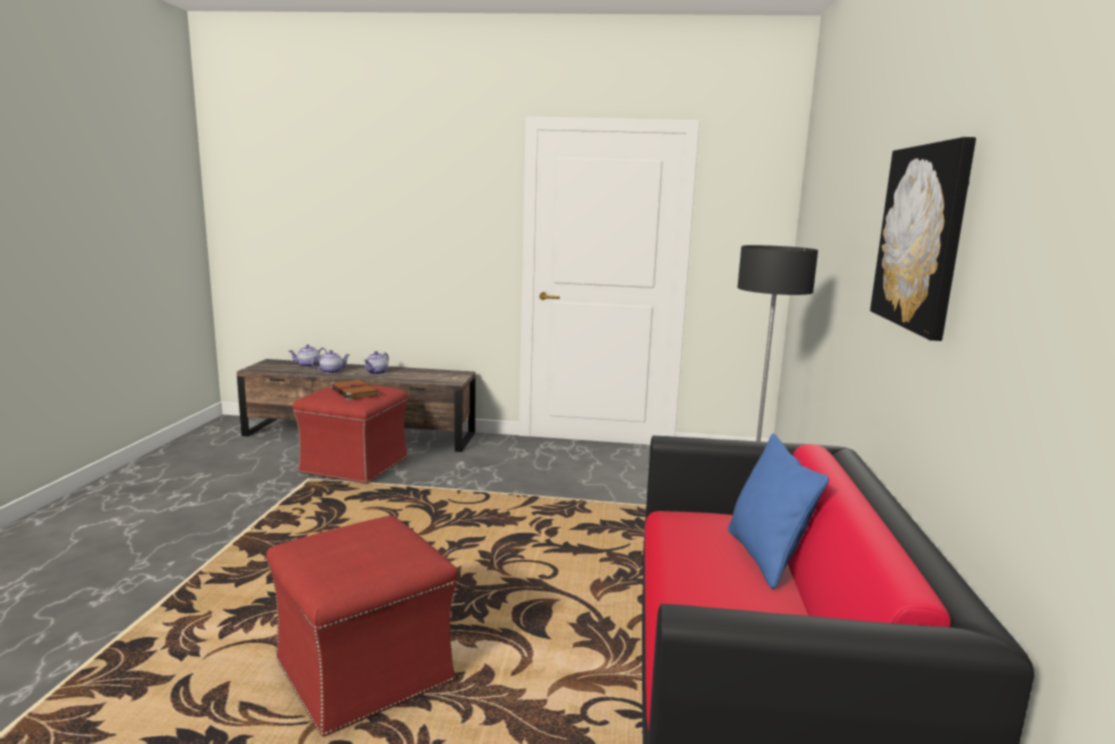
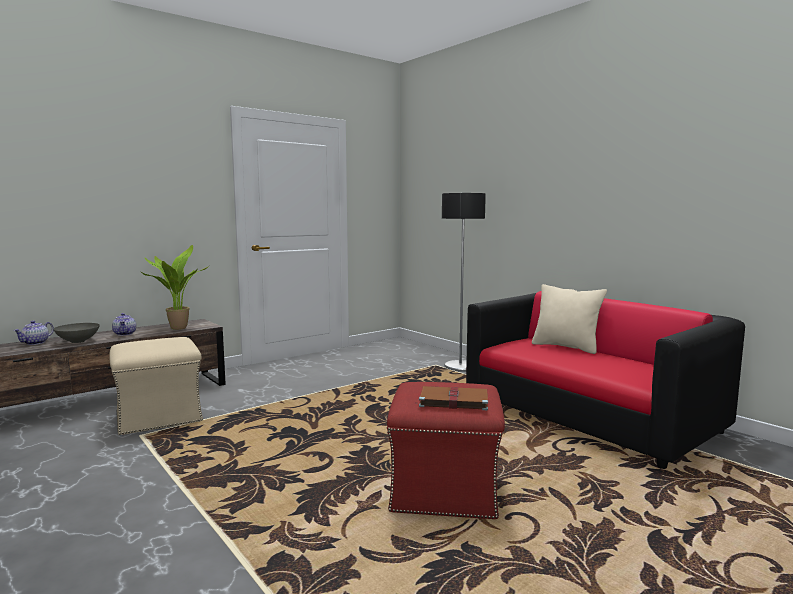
camera: 45 degrees left, 5 degrees down
(331, 371) = (77, 341): teapot -> grey bowl
(354, 391) = (158, 344): brown book -> brown book (452, 400)
(355, 465) = (160, 416): red ottoman -> beige ottoman
(425, 377) = (177, 328): none -> potted plant
(765, 557) = (566, 347): blue pillow -> beige pillow
(921, 237) = (582, 176): picture -> none

